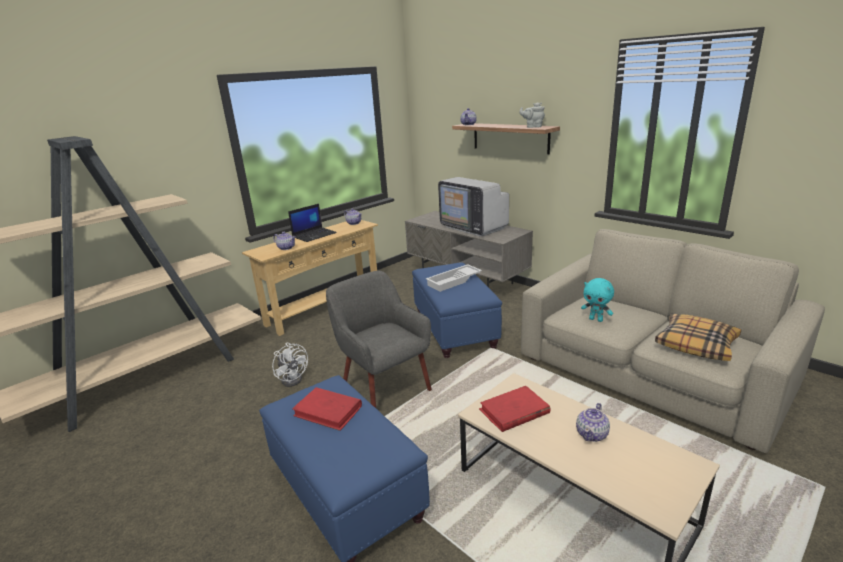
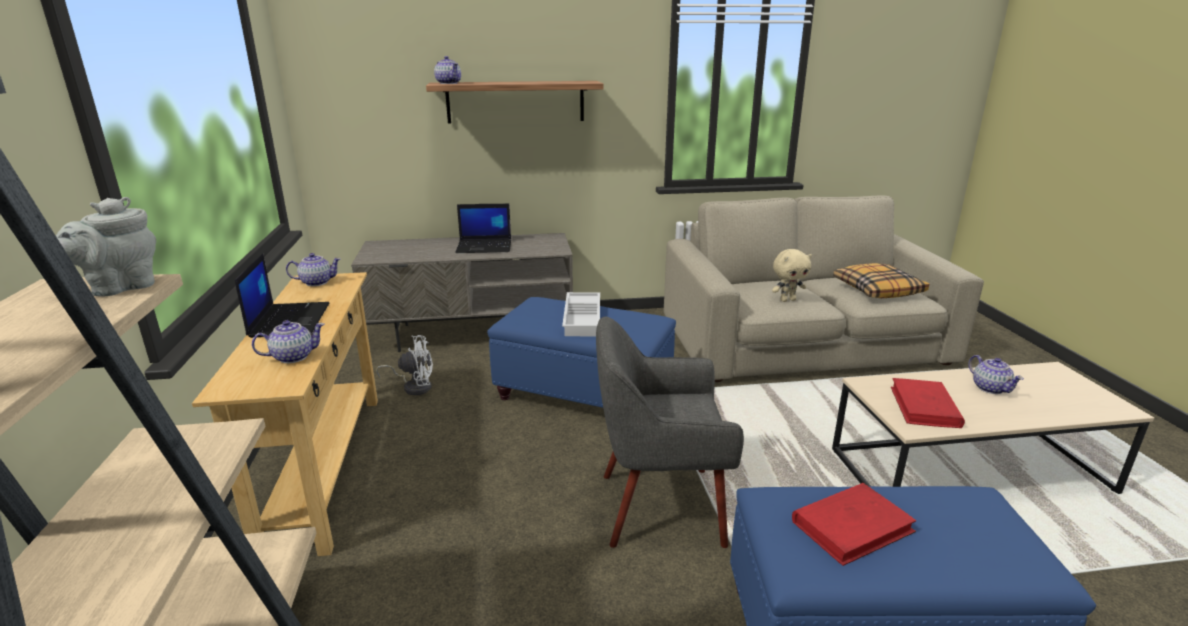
camera: 55 degrees left, 0 degrees up
(293, 378) = (510, 589): white fan -> white fan (414, 386)
(473, 227) = (485, 246): television -> laptop
(533, 127) = (570, 82): grey teapot -> grey teapot (118, 287)
(596, 319) = (787, 300): turquoise plush toy -> beige plush toy

